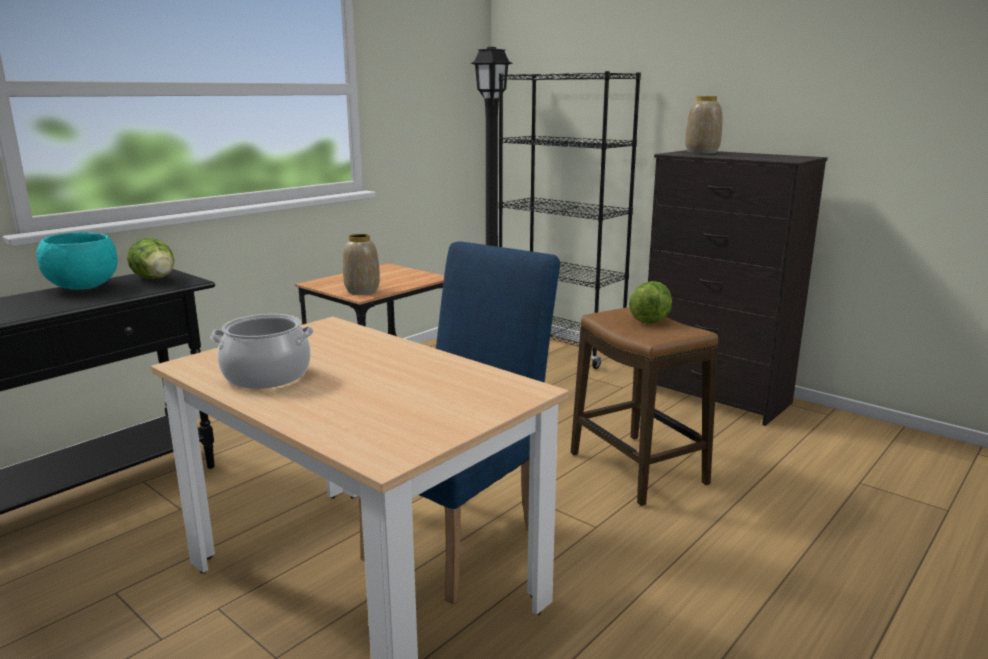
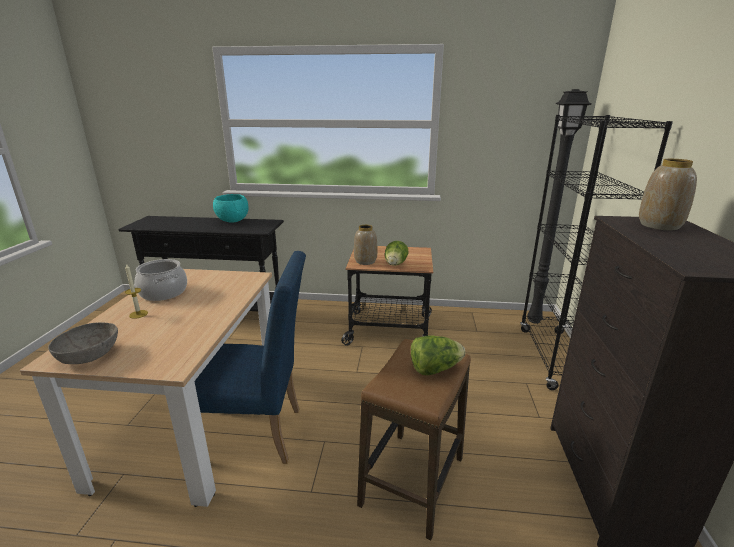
camera: 55 degrees right, 5 degrees up
(156, 279) = (258, 225): lettuce -> lettuce (395, 265)
(321, 396) = (138, 314): none -> candle
(415, 433) = (89, 355): none -> grey bowl

